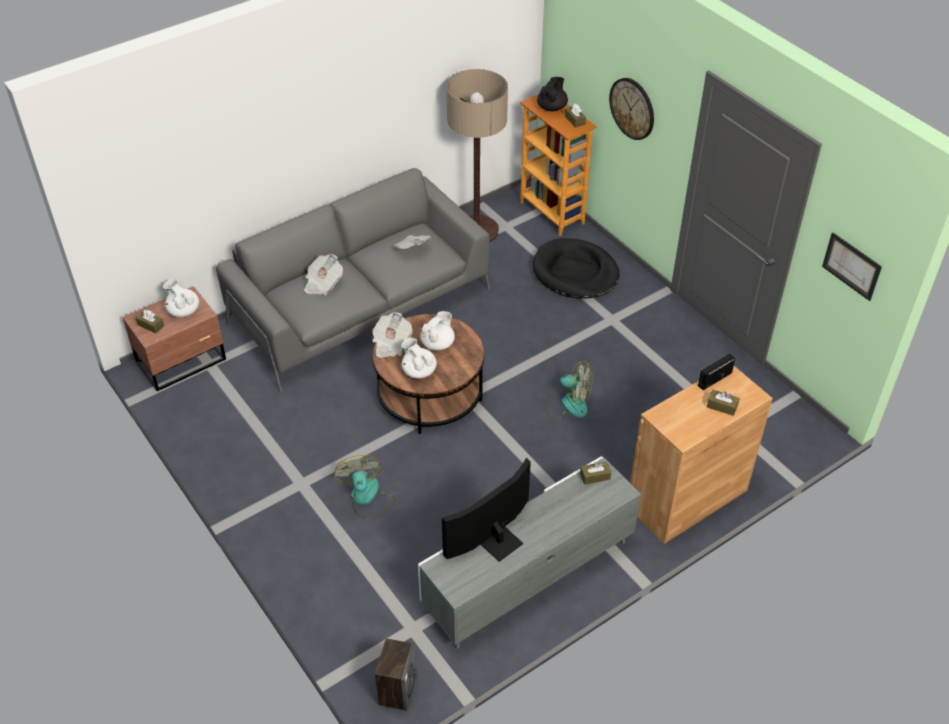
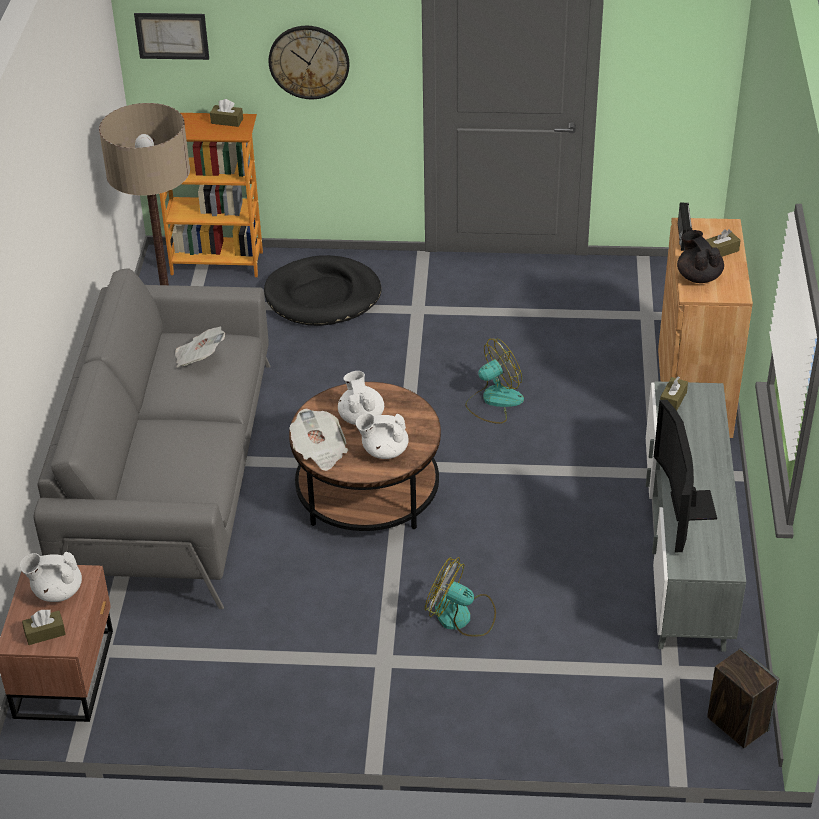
camera: 50 degrees left, 5 degrees down
(323, 283) = (165, 452): newspaper -> none
(552, 107) = (185, 123): black teapot -> black teapot (698, 276)
(851, 266) = (680, 69): picture -> picture (172, 35)

